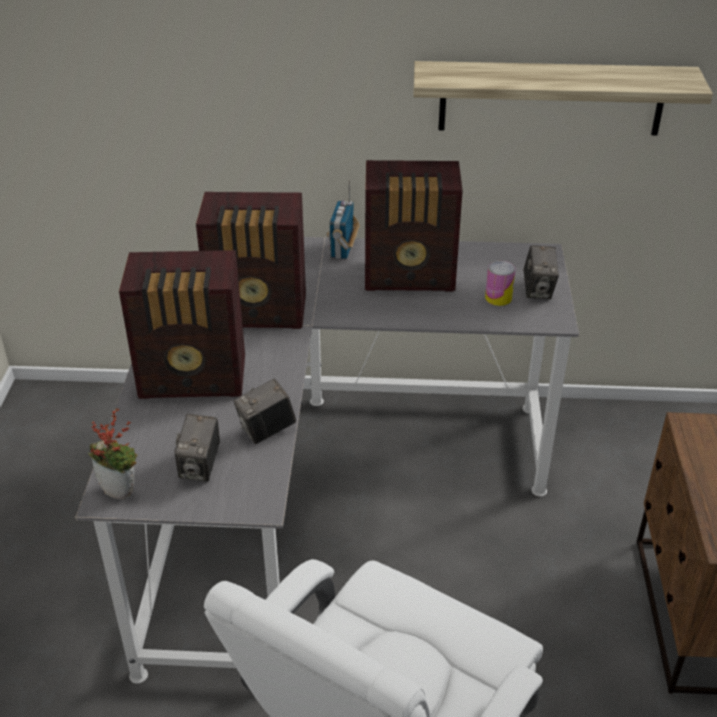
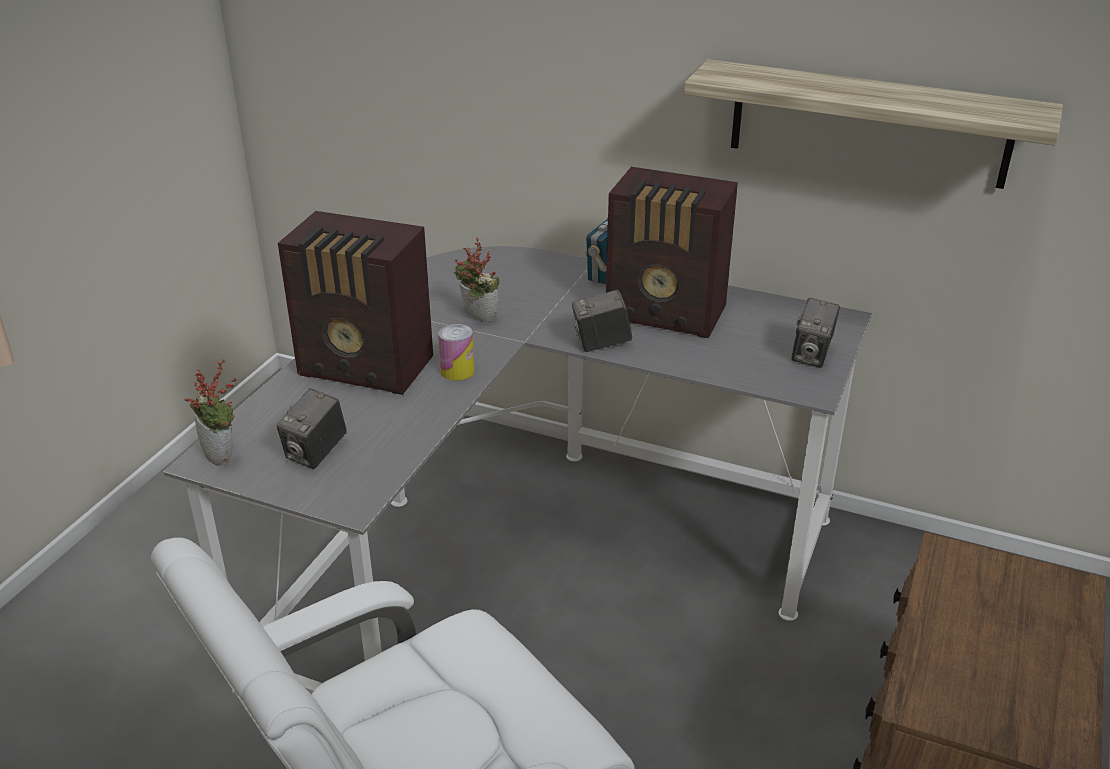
camera: 20 degrees right, 5 degrees down
(260, 312) = (477, 318): radio -> potted plant
(266, 430) = (408, 434): camera -> camera (601, 344)
(498, 298) = (757, 354): can -> can (457, 371)

